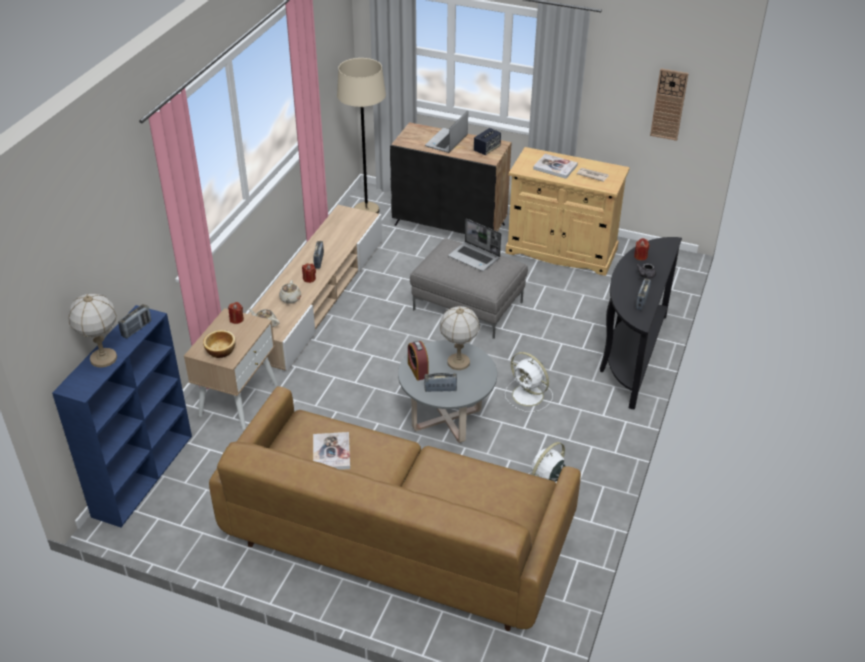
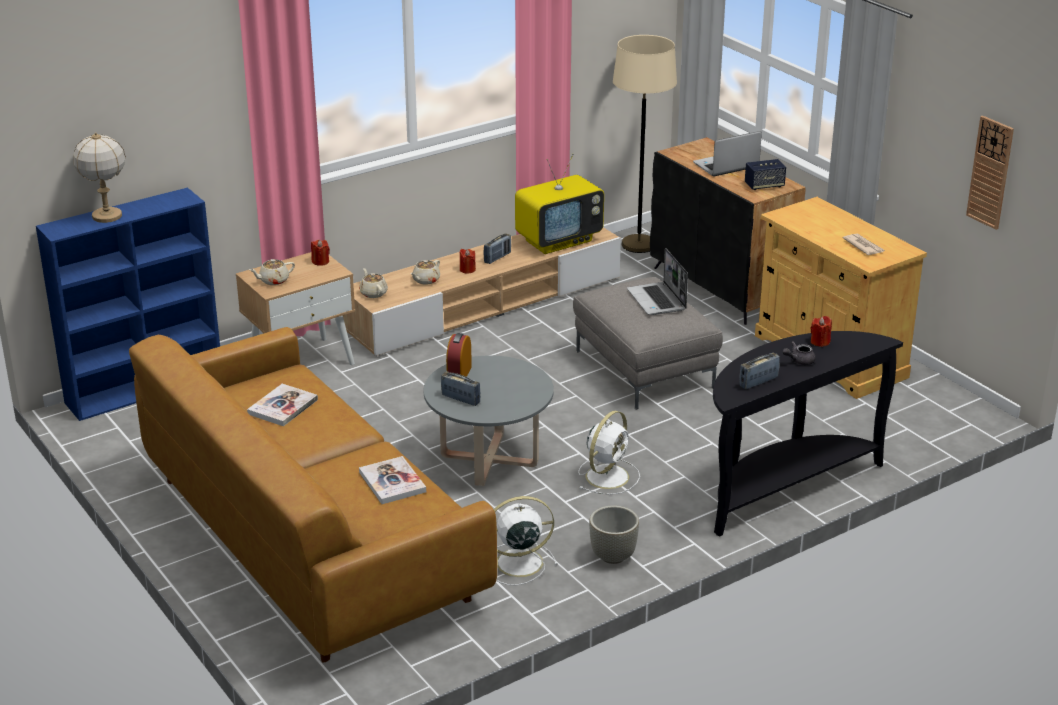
camera: 35 degrees right, 10 degrees down
(136, 329) = (163, 204): radio -> none
(220, 350) = (273, 281): bowl -> beige teapot
(344, 231) = (559, 240): none -> television
(459, 362) = (511, 384): table lamp -> none
(529, 396) = (608, 475): white fan -> white fan turned 135 degrees counterclockwise
(555, 167) = (826, 225): book -> book (392, 482)
(592, 454) = (612, 557): none -> grey planter

